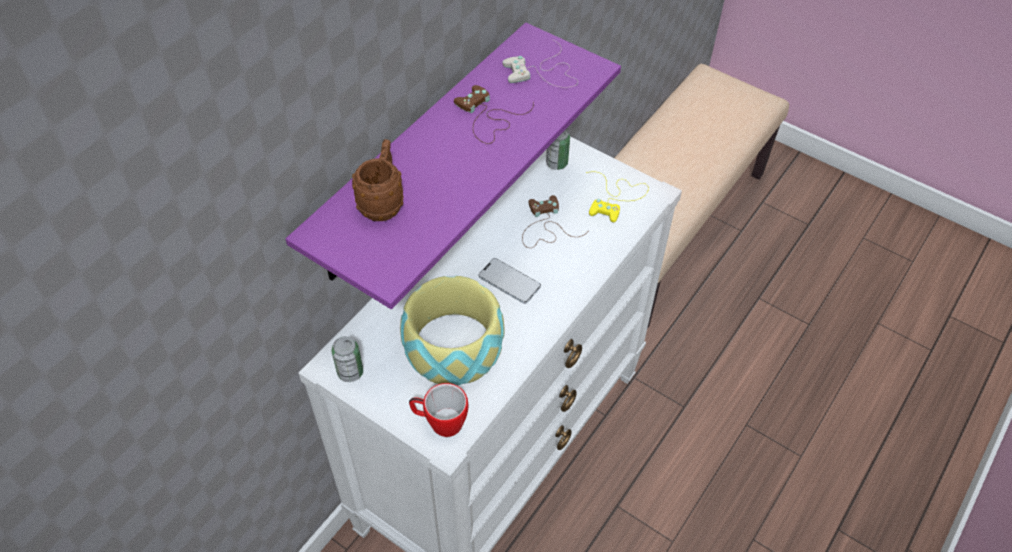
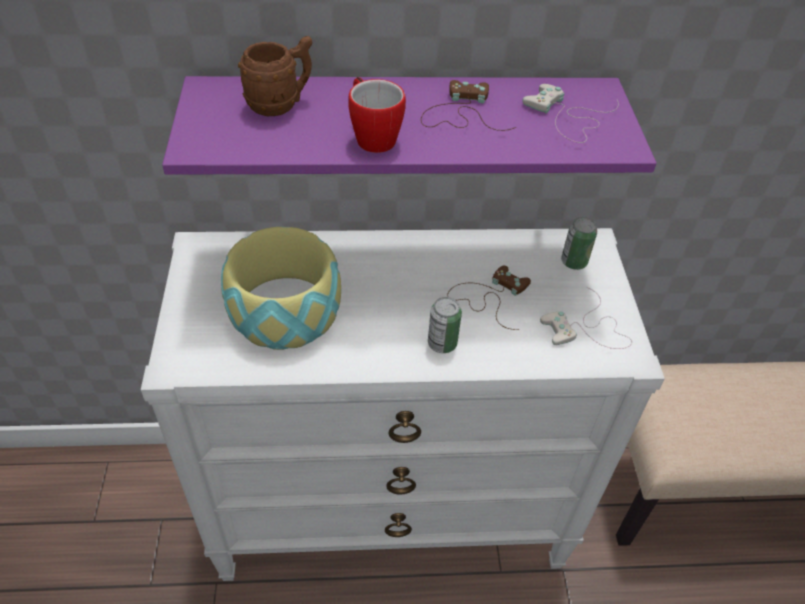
camera: 50 degrees right, 5 degrees down
(350, 372) = (200, 261): can -> can (442, 343)
(439, 422) = (194, 348): mug -> mug (372, 136)
(509, 281) = (397, 307): phone -> none
(616, 197) = (587, 329): yellow game controller -> white game controller

